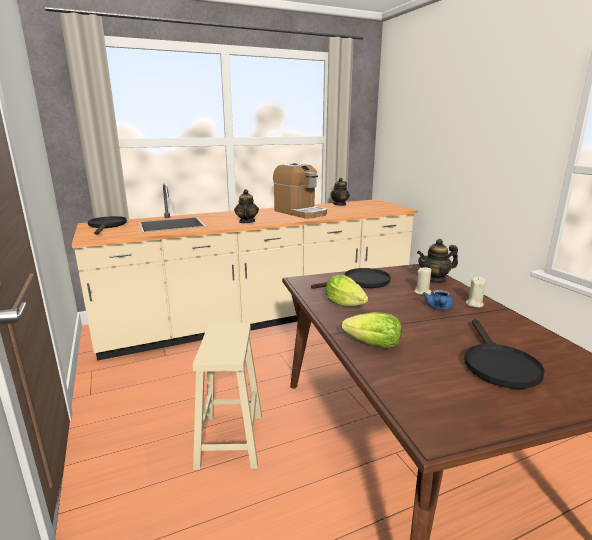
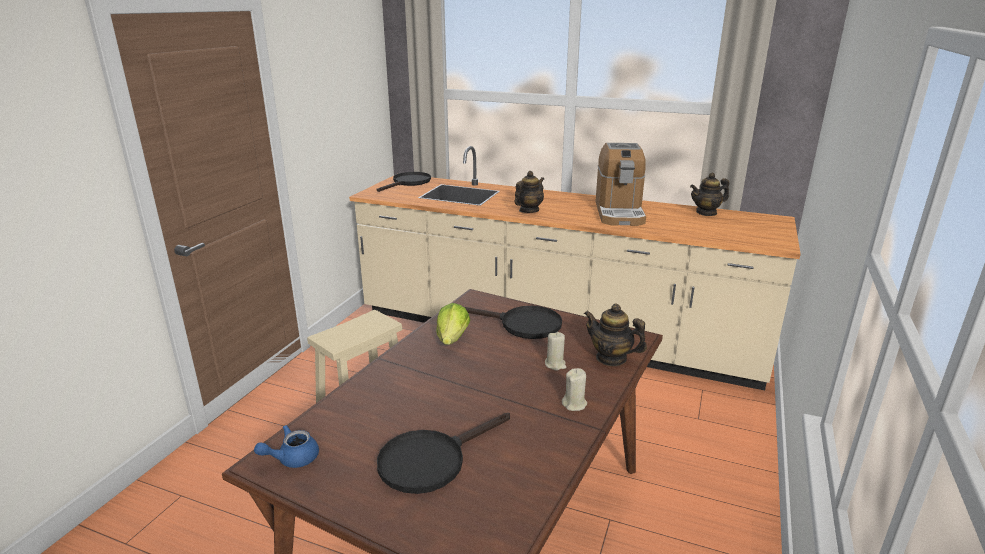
camera: 45 degrees right, 5 degrees up
(373, 345) = (384, 385): lettuce -> none
(439, 308) = (525, 387): blue teapot -> blue teapot (292, 458)

